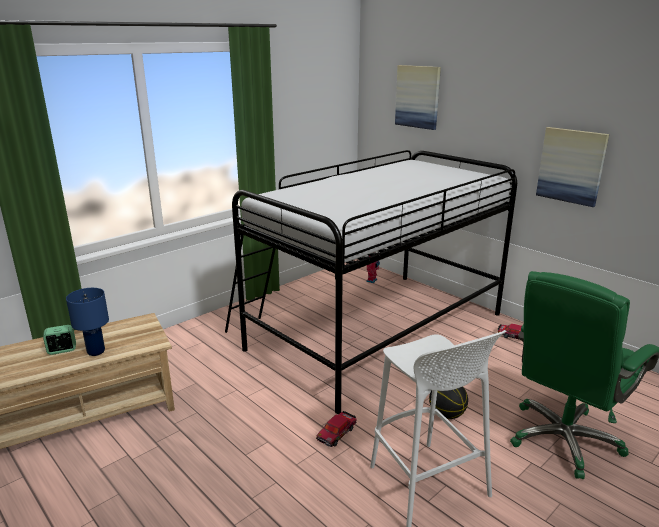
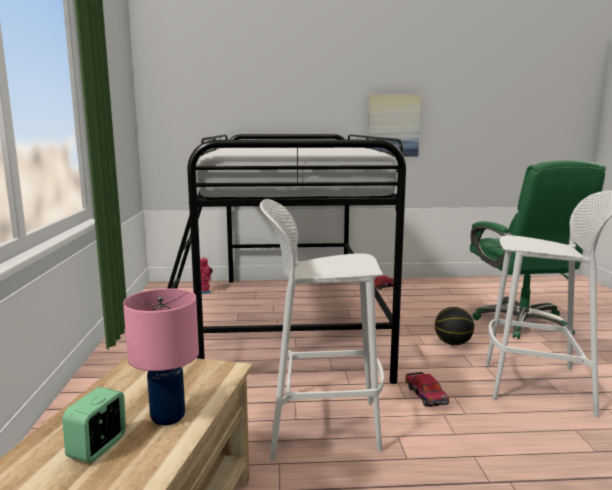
camera: 50 degrees left, 10 degrees down
(95, 352) = (166, 419): blue table lamp -> pink table lamp
(249, 407) = (321, 425): none -> white stool
(418, 96) = (223, 79): picture -> none

